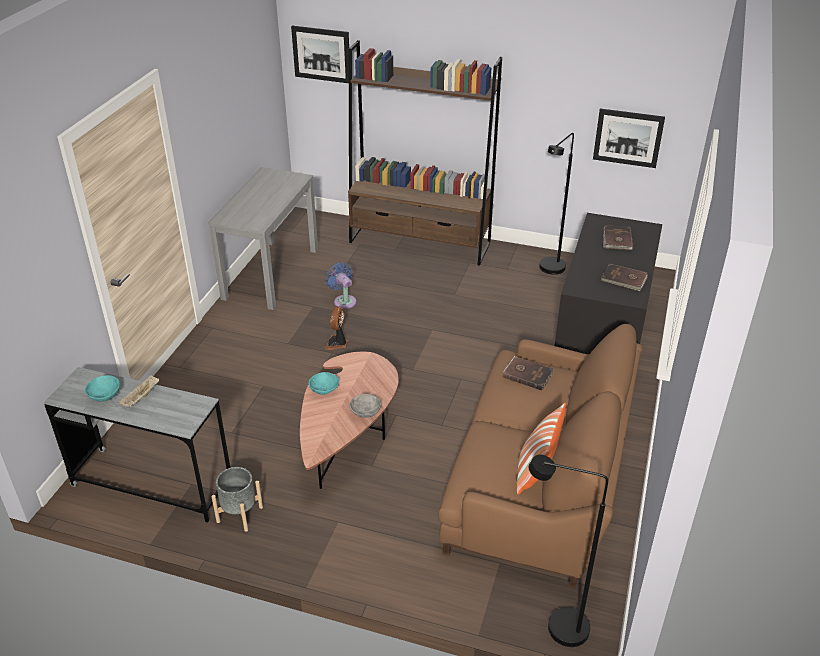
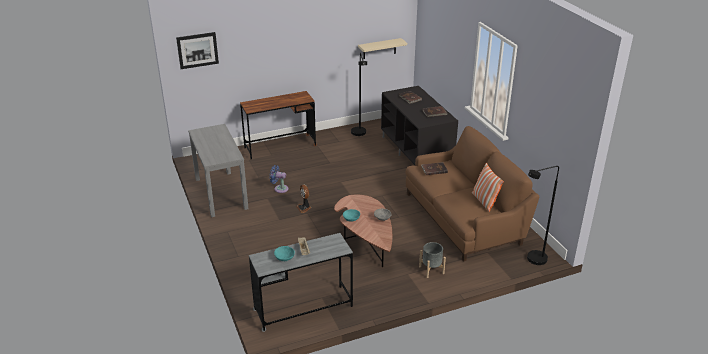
camera: 40 degrees left, 5 degrees down
(240, 514) = (362, 295): grey planter -> grey planter (431, 270)
(420, 243) = (280, 147): brown bookcase -> brown desk
(628, 138) = (379, 48): picture -> beige shelf

